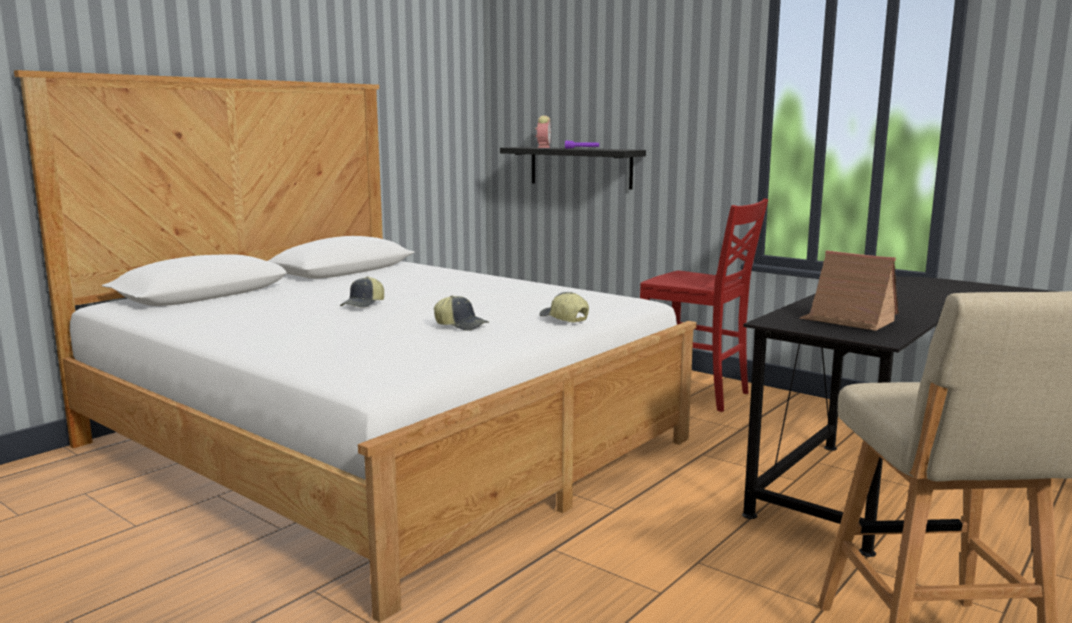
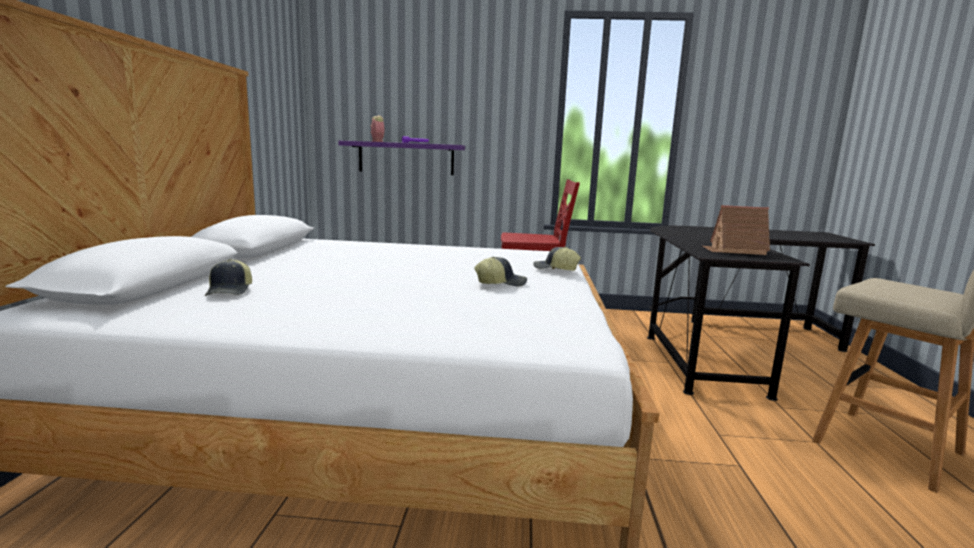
camera: 35 degrees left, 0 degrees up
(364, 304) = (370, 275): cap -> cap (230, 291)
(580, 167) = (406, 158): black shelf -> purple shelf

